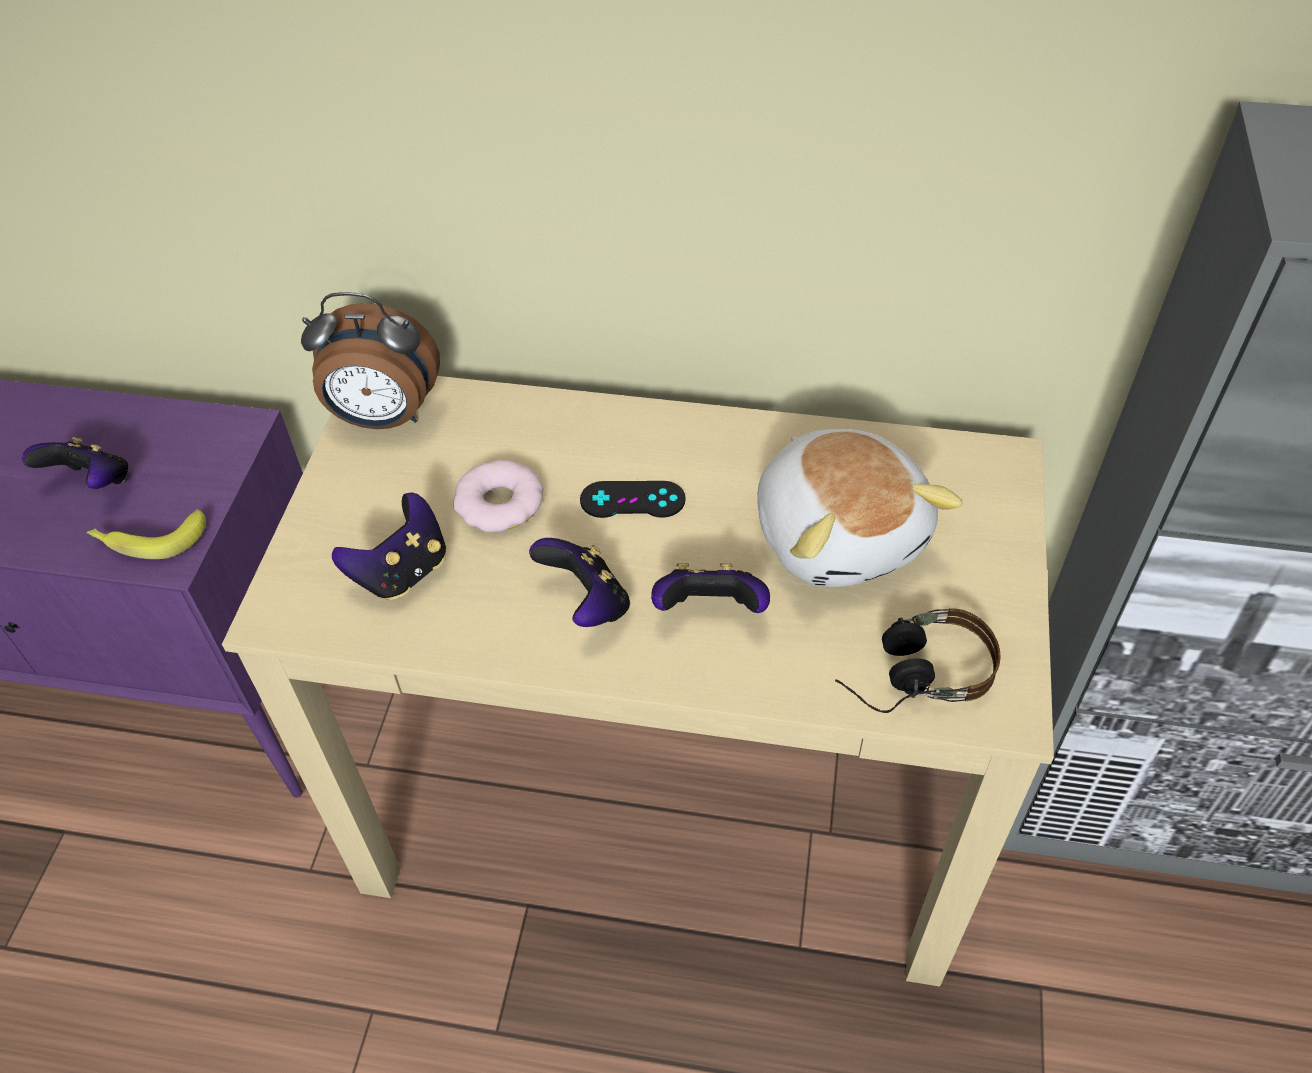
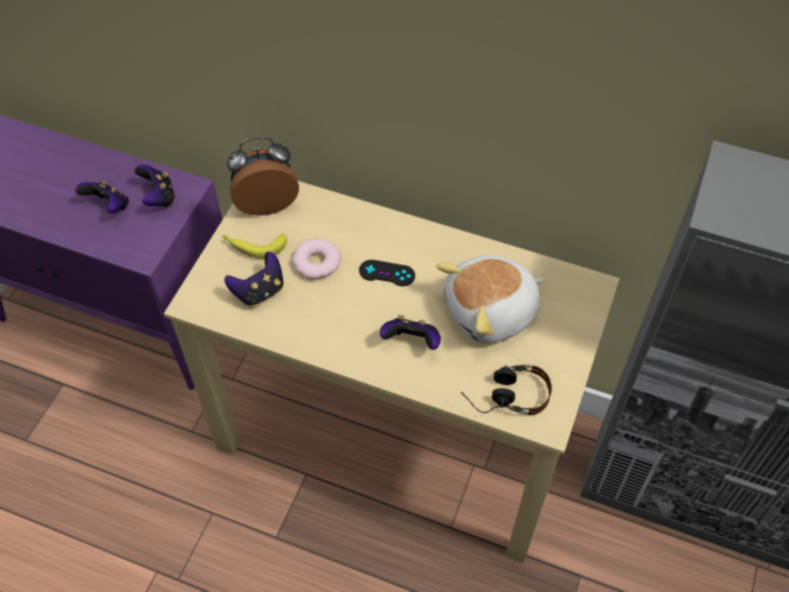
camera: 10 degrees right, 5 degrees up
(148, 539) = (134, 244): banana -> banana (254, 245)
(384, 418) = (266, 201): alarm clock -> alarm clock turned 150 degrees clockwise
(586, 603) = (349, 326): game controller -> game controller (159, 197)
(840, 533) = (491, 312): plush toy -> plush toy turned 75 degrees clockwise

